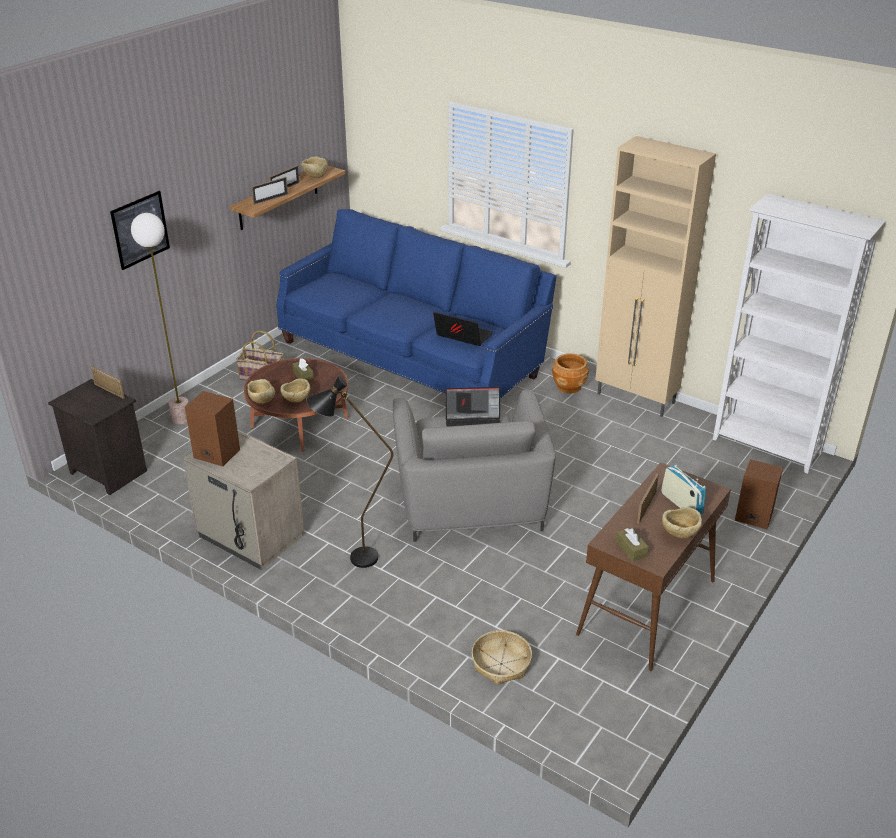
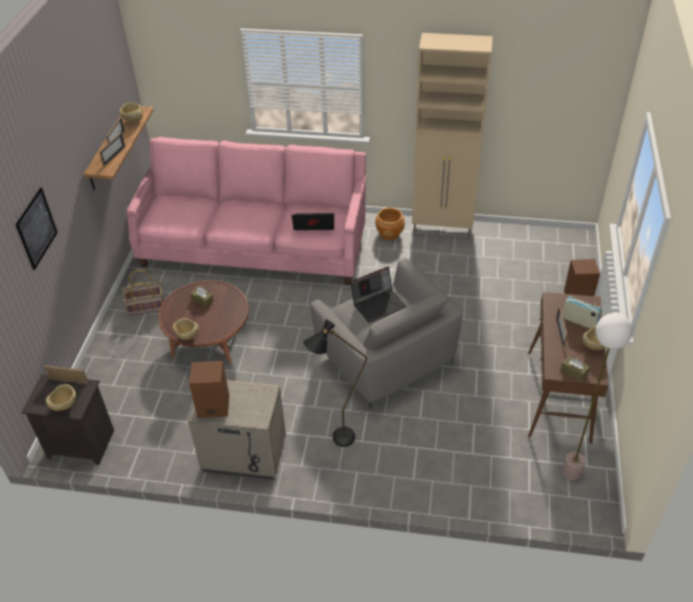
camera: 25 degrees left, 10 degrees up
(181, 419) = (106, 370): floor lamp -> floor lamp (572, 472)
(296, 401) = (214, 325): beige bowl -> beige bowl (64, 406)
(412, 356) = (255, 245): blue sofa -> pink sofa
(501, 663) = (495, 481): basket -> none
(767, 447) = (551, 238): white bookcase -> none

